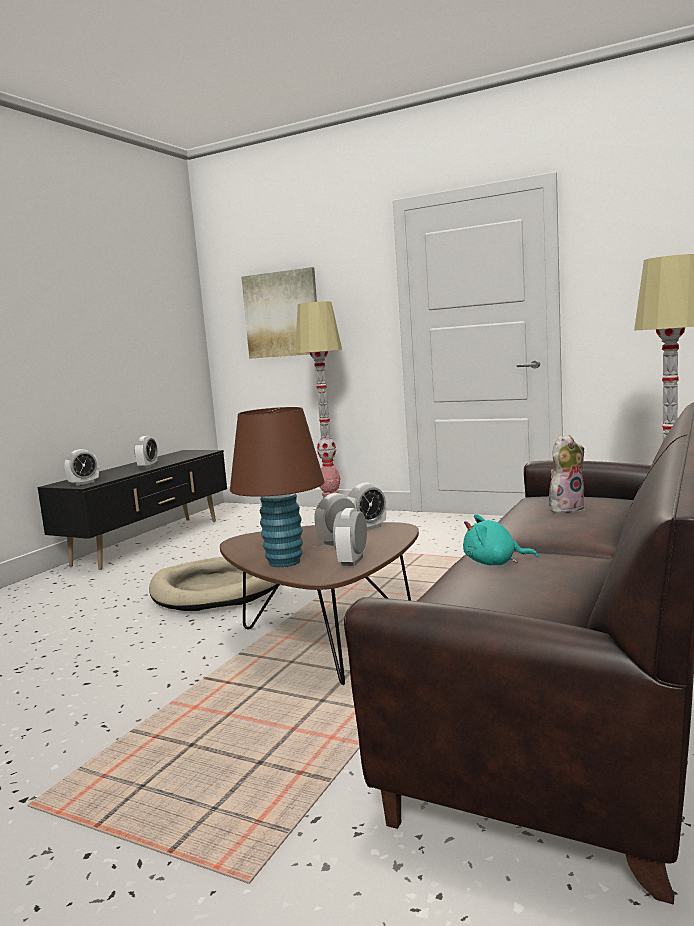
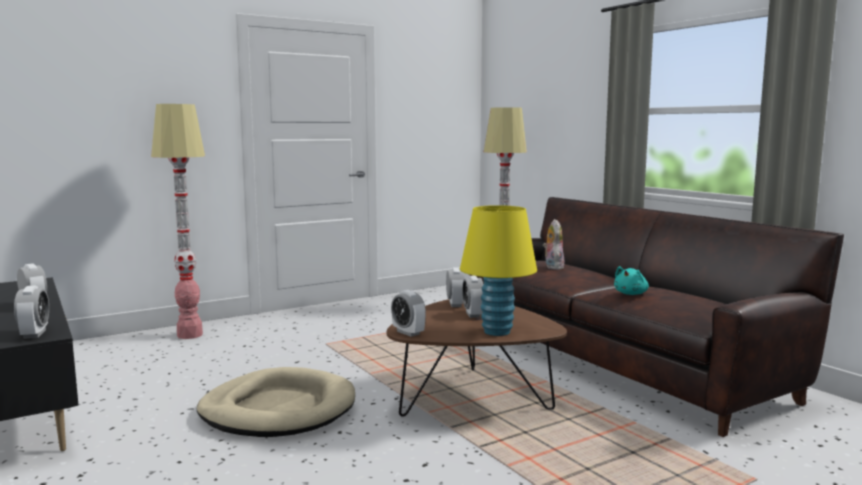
camera: 60 degrees left, 0 degrees up
(282, 314) = (91, 110): picture -> none
(284, 562) = (497, 332): brown table lamp -> yellow table lamp
(352, 561) = (528, 320): alarm clock -> alarm clock (408, 332)

